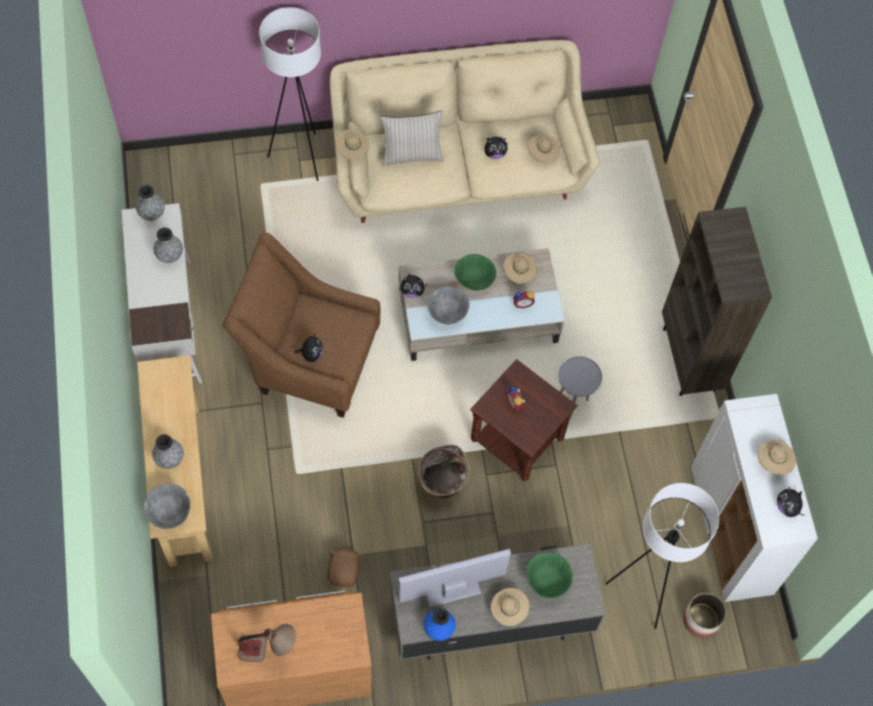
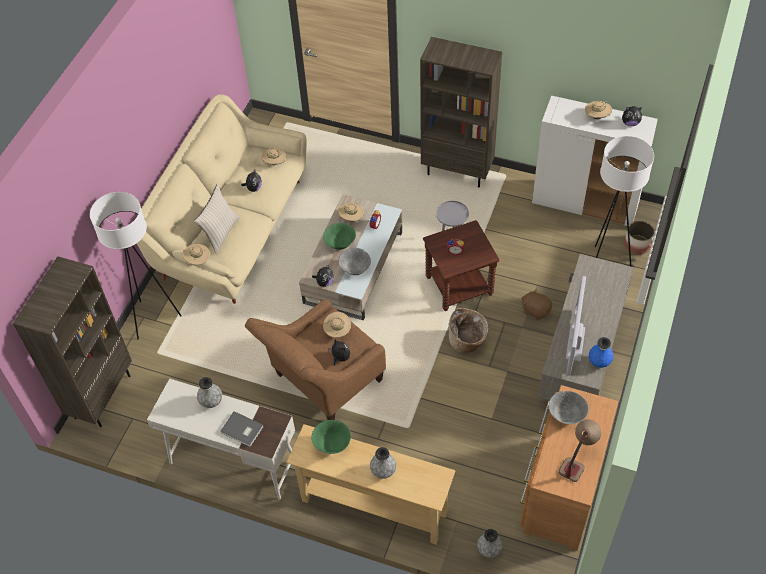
camera: 55 degrees left, 10 degrees down
(150, 301) = (242, 430): none -> grey book
(152, 214) = (166, 400): grey vase -> grey vase (489, 550)
(170, 513) = (428, 489): grey bowl -> grey bowl (566, 416)
(184, 164) = (102, 396): none -> brown bookcase
(344, 571) = (501, 429): brown plush toy -> brown plush toy (535, 310)
(508, 611) = (605, 317): beige hat -> beige hat (337, 331)
(547, 582) = (595, 287): green bowl -> green bowl (332, 445)

